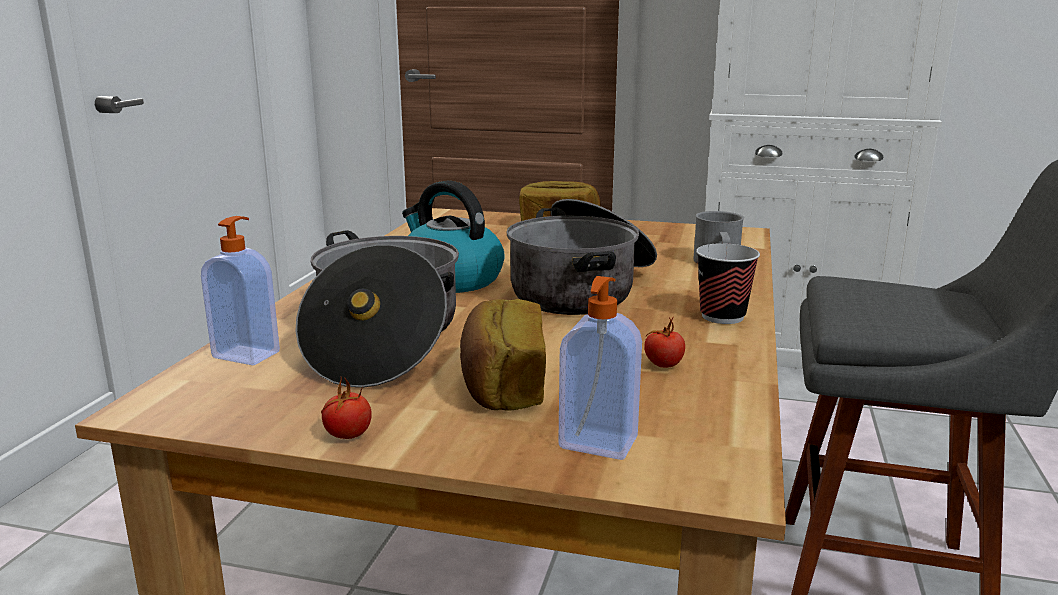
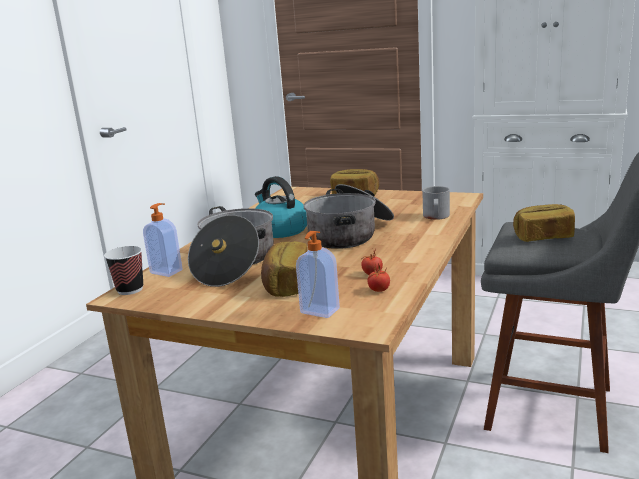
camera: 10 degrees right, 0 degrees up
(347, 435) = (205, 308): tomato -> tomato (379, 290)
(722, 316) = (419, 248): cup -> cup (130, 289)
(899, 302) = (543, 237): none -> bread

